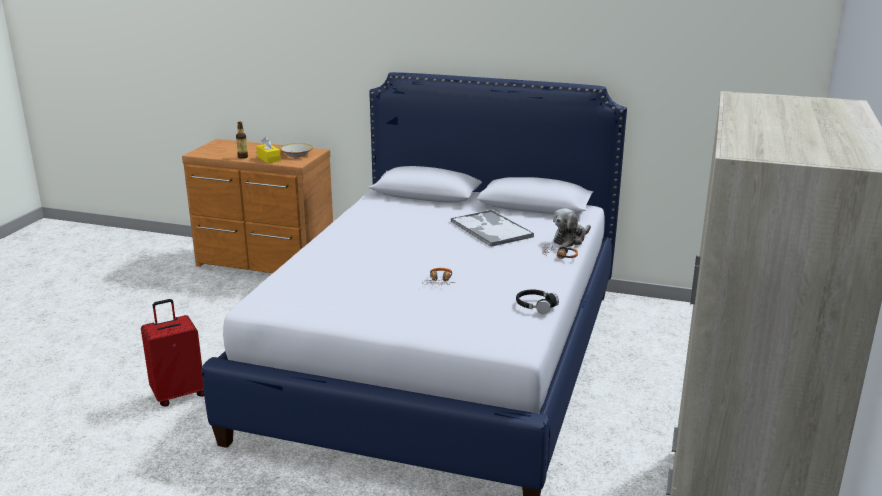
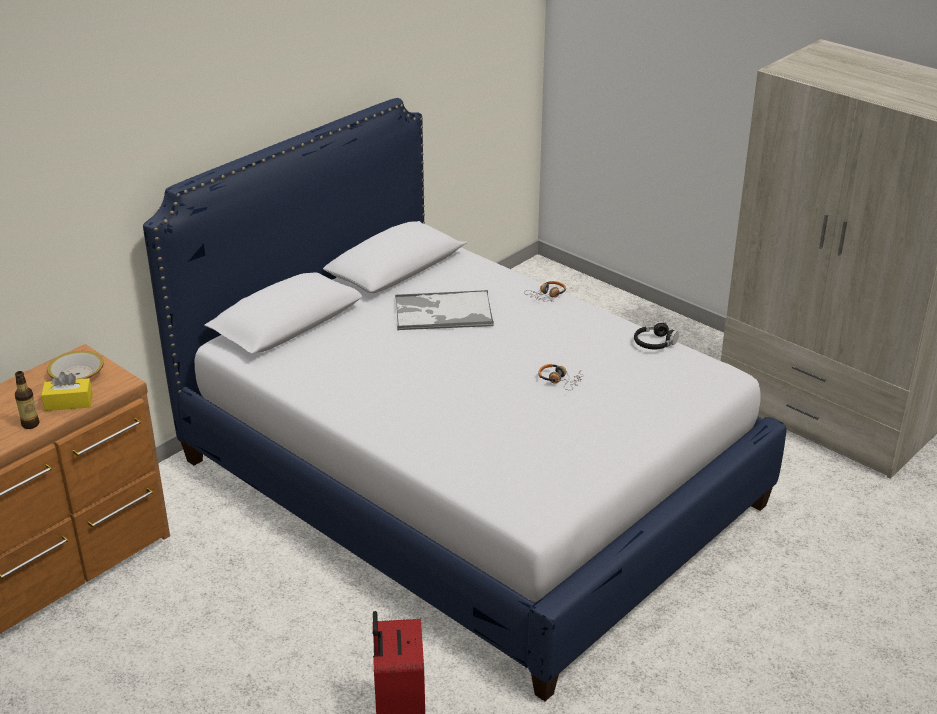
camera: 65 degrees left, 10 degrees up
(570, 239) = (510, 277): plush toy -> none

